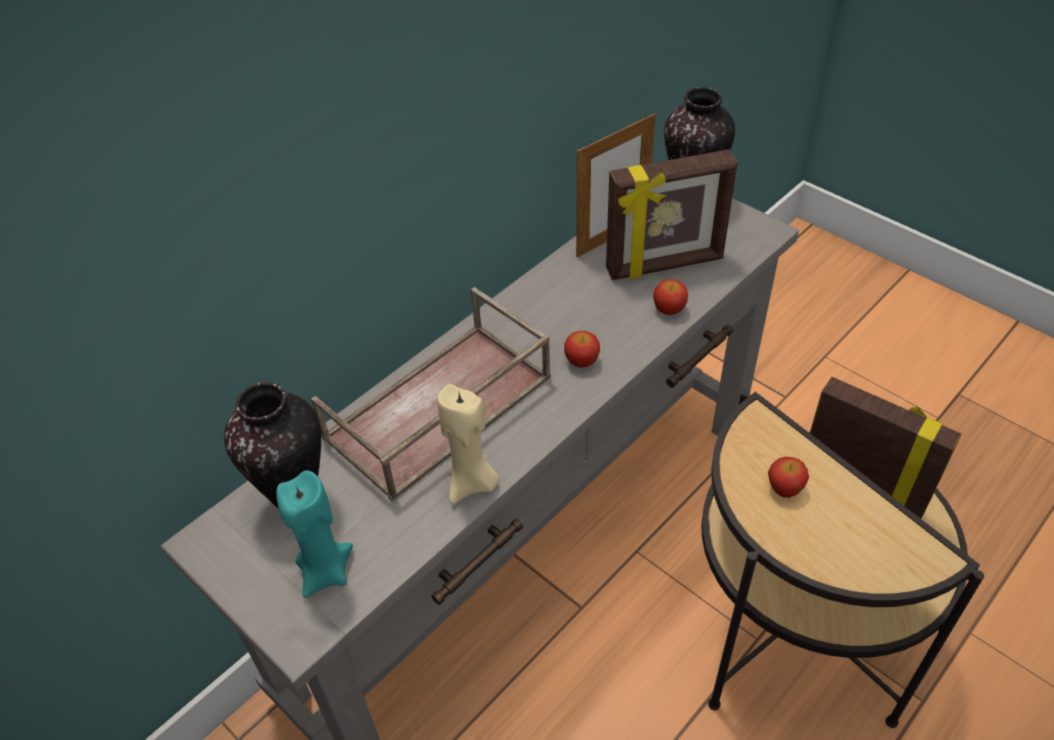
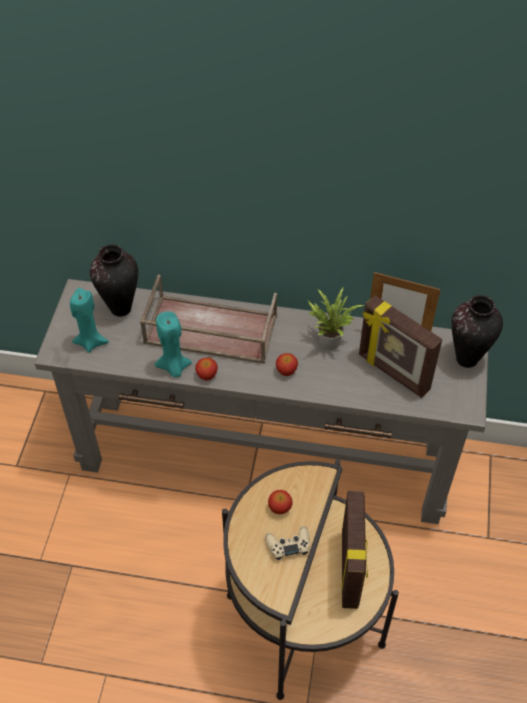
camera: 55 degrees right, 5 degrees up
(472, 484) = (174, 368): beige candle -> turquoise candle
(565, 297) = (328, 340): none -> potted plant
(669, 309) = (357, 391): apple -> apple (207, 375)
(852, 507) = (288, 545): none -> beige game controller

